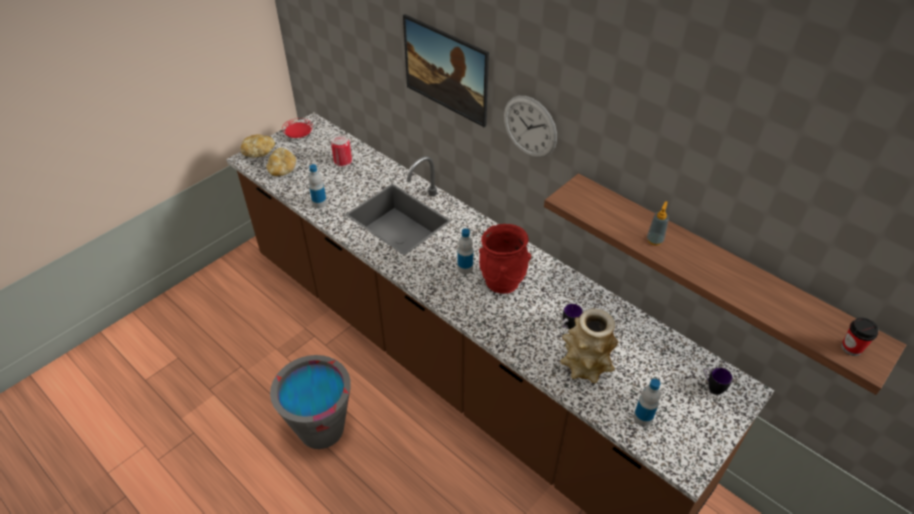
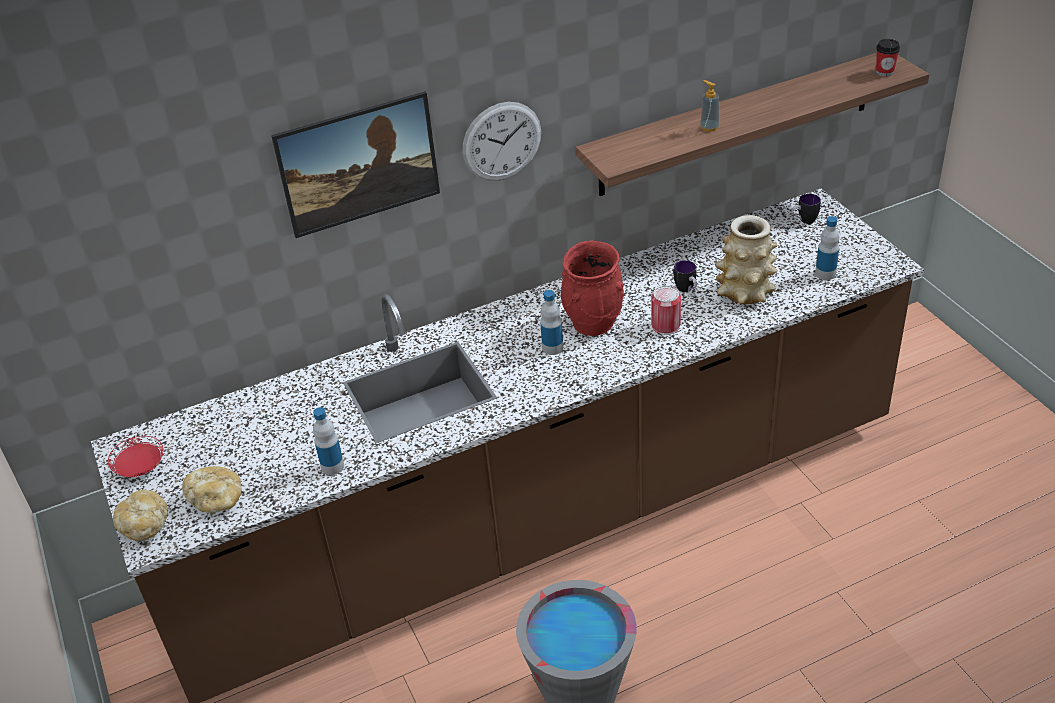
camera: 65 degrees left, 5 degrees down
(343, 161) = (250, 425): can -> can (665, 325)

